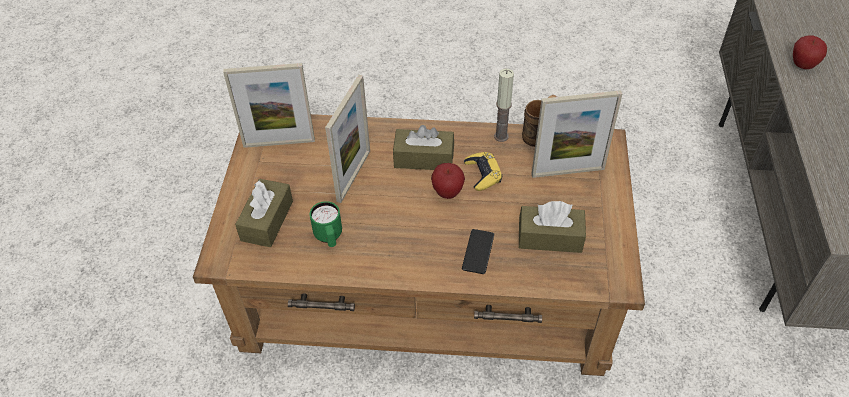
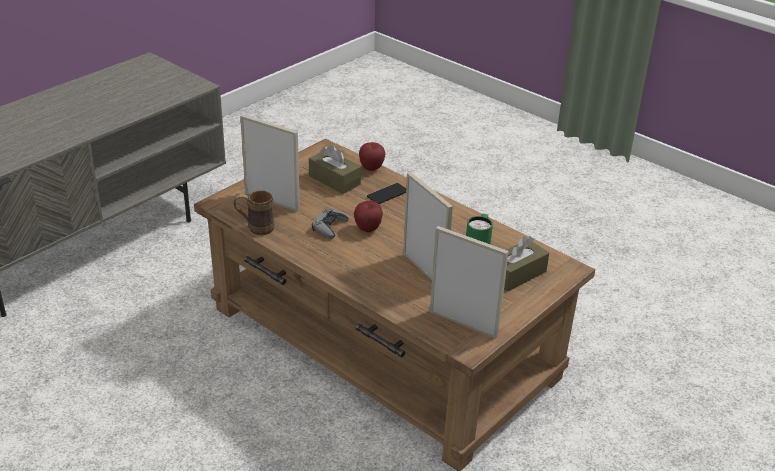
camera: 145 degrees left, 15 degrees down
(353, 175) = (424, 271): picture frame -> picture frame turned 90 degrees clockwise
(423, 158) = (358, 256): brown tissue box -> none
(483, 174) = (329, 227): yellow game controller -> grey game controller
(501, 136) = (283, 241): candle -> none
(802, 65) = (42, 143): apple -> apple (371, 168)

